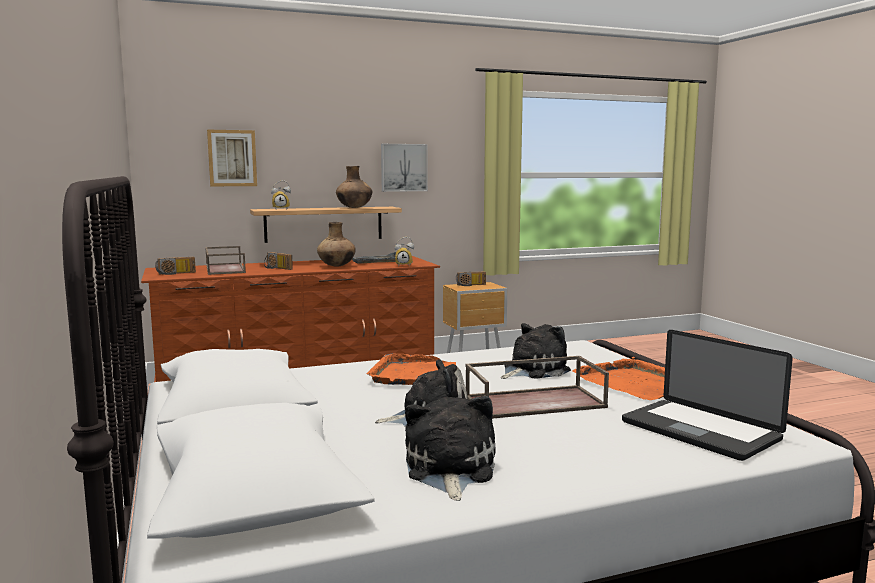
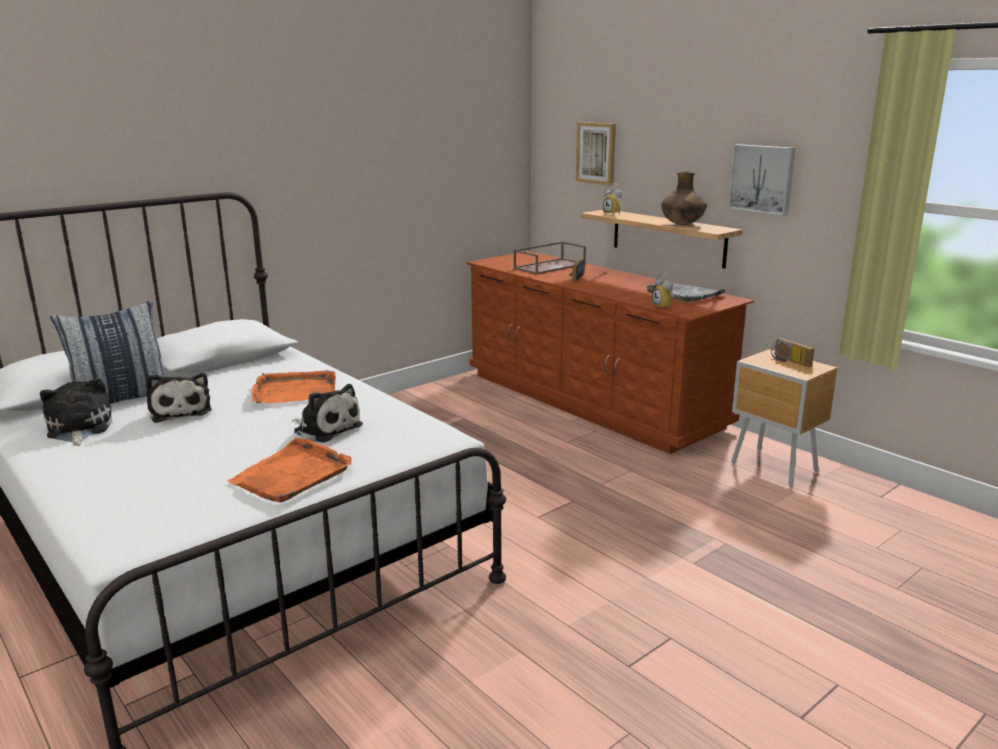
camera: 70 degrees right, 10 degrees up
(176, 273) = (507, 261): radio -> none
(336, 266) = (619, 289): brown vase -> none
(342, 448) = (122, 398): none -> pillow
(449, 470) = (78, 429): plush toy -> plush toy turned 90 degrees counterclockwise
(535, 401) = (225, 438): brown tray -> none
(699, 431) = (146, 506): laptop -> none

